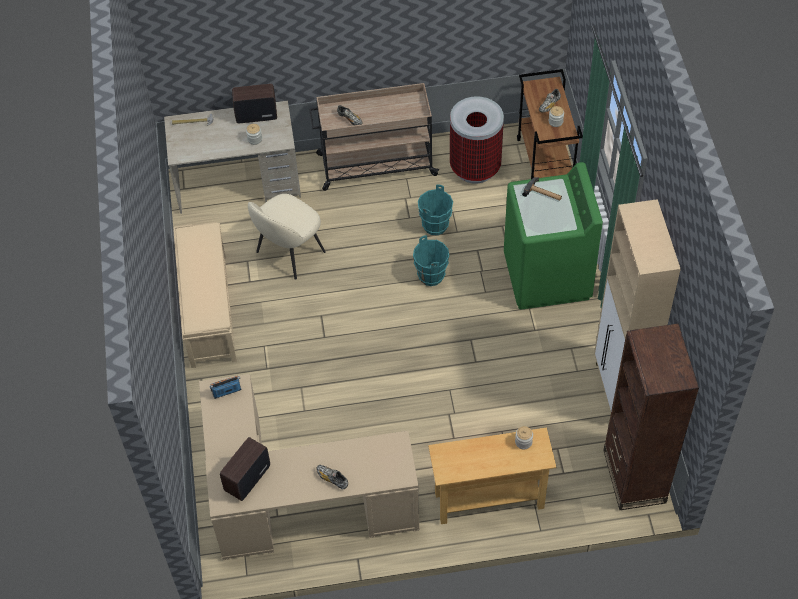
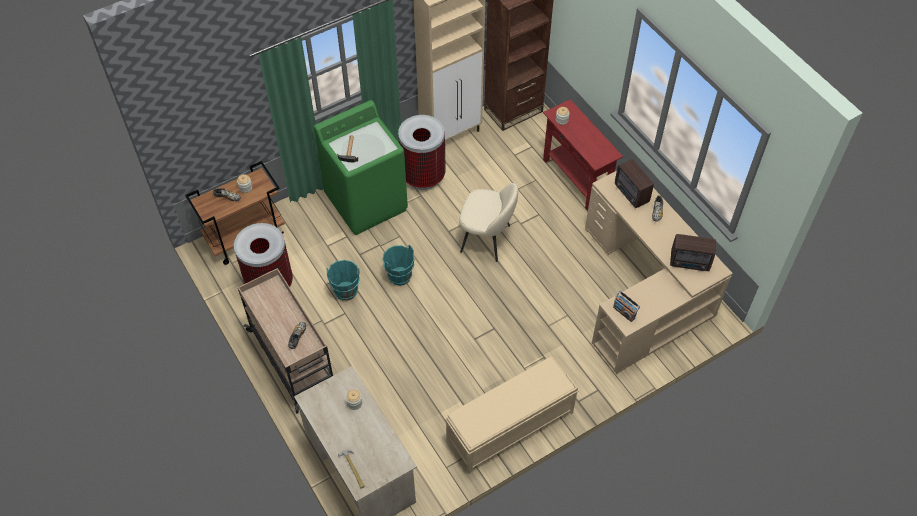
camera: 115 degrees left, 0 degrees up
(255, 115) = (323, 416): radio -> radio (631, 194)
(289, 253) = (421, 389): beige chair -> beige chair (487, 239)
(489, 500) = (575, 179): beige console table -> red console table
(563, 341) = (423, 176): none -> trash can

